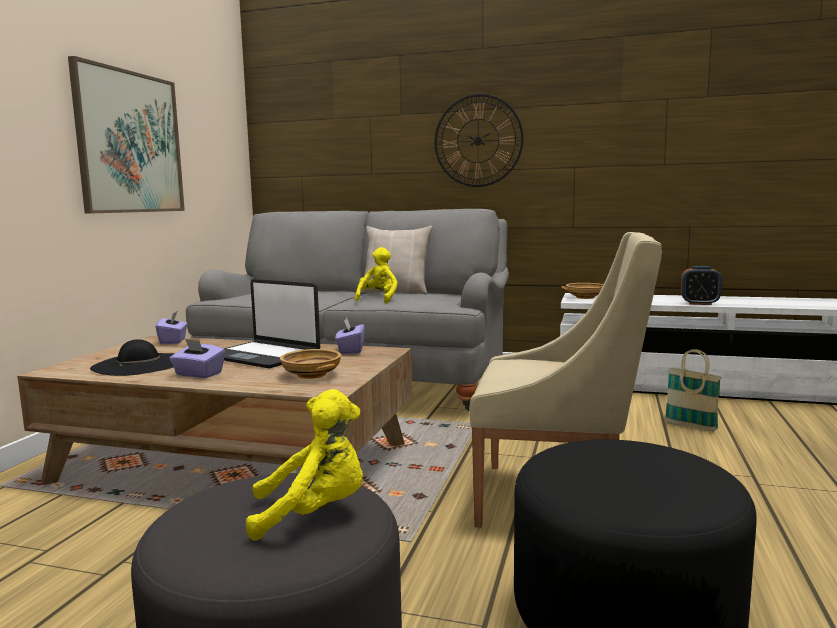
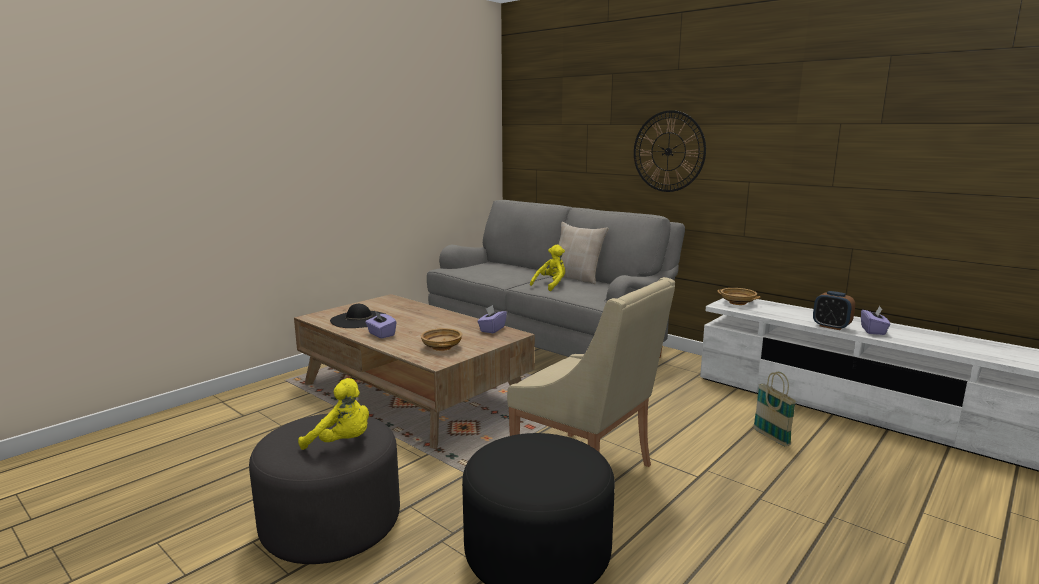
camera: 25 degrees right, 5 degrees up
(130, 142) = (393, 156): picture -> none
(173, 341) = (398, 301): purple tissue box -> purple tissue box (873, 330)
(264, 356) = (434, 325): laptop -> none

